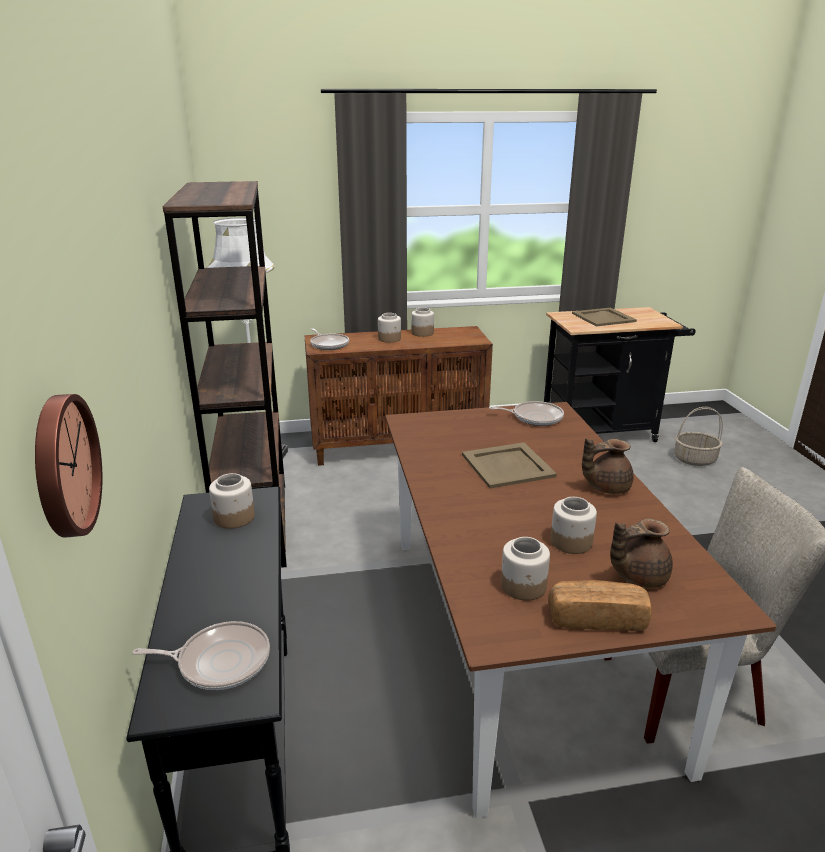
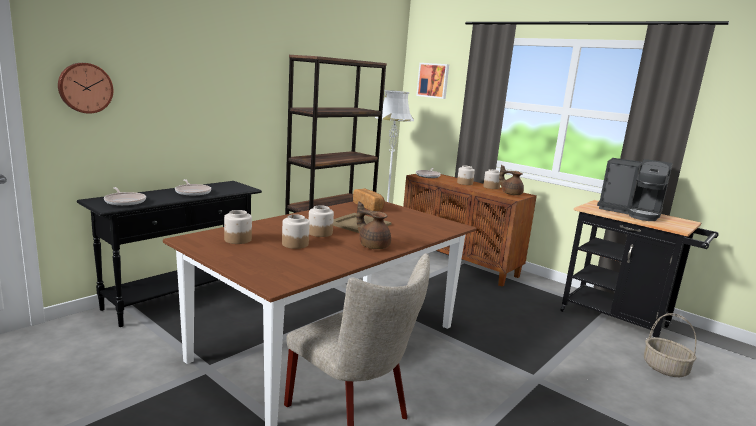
camera: 50 degrees right, 10 degrees down
(234, 518) = (224, 188): jar -> jar (320, 233)
(264, 188) = (433, 80): none -> picture
(534, 417) = (434, 222): frying pan -> frying pan (193, 192)
(596, 618) = (225, 255): bread -> bread (368, 207)
(603, 317) = (630, 212): beige tray -> coffee machine
(637, 576) = (279, 261): brown teapot -> brown teapot (511, 194)

